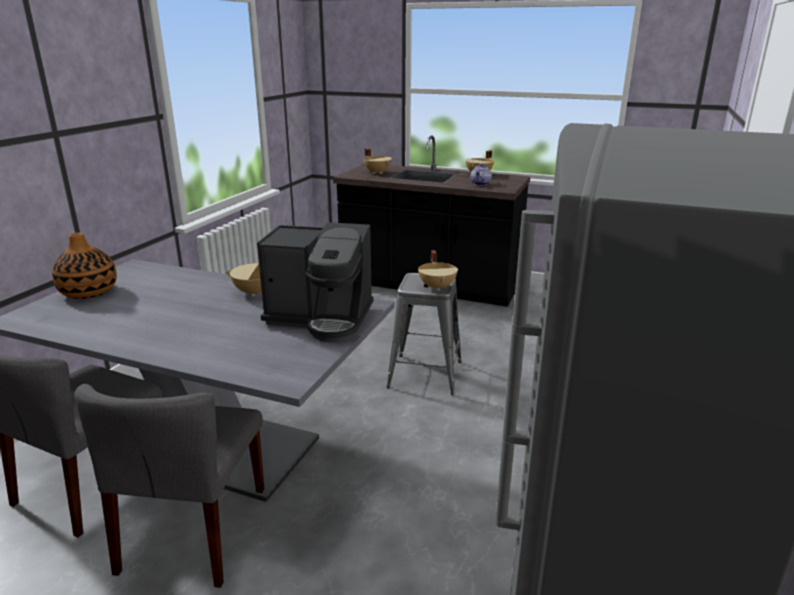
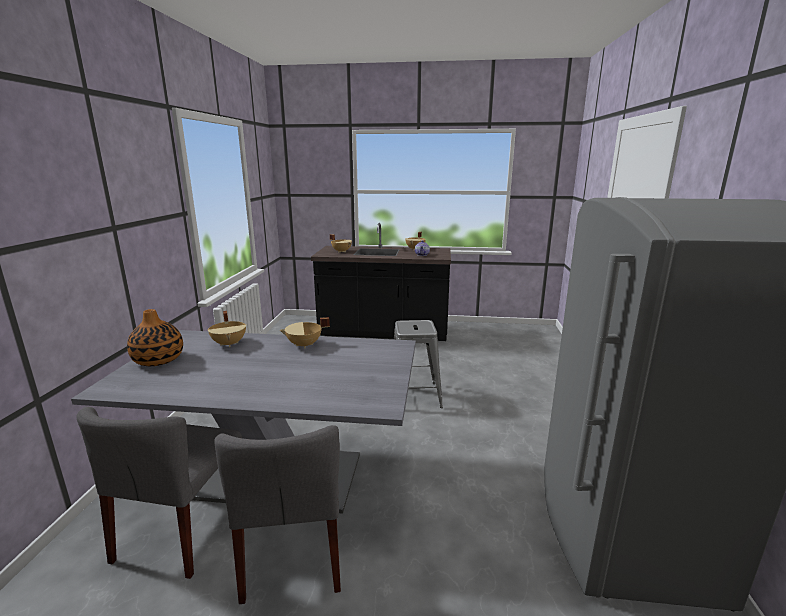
camera: 15 degrees left, 5 degrees down
(321, 318) = (371, 358): coffee machine -> none
(438, 287) = (425, 328): beige cooking pot -> beige cooking pot (230, 343)

